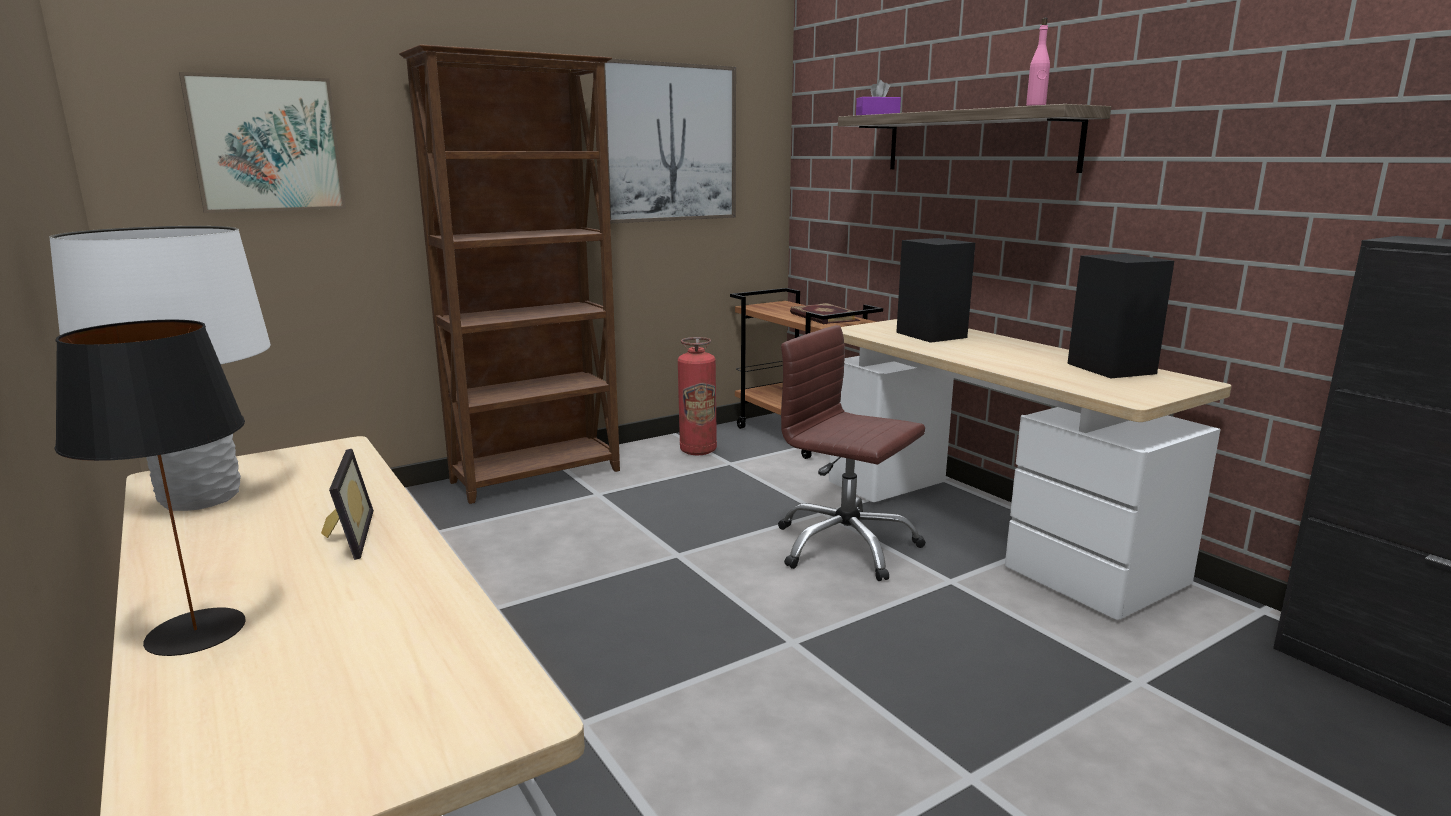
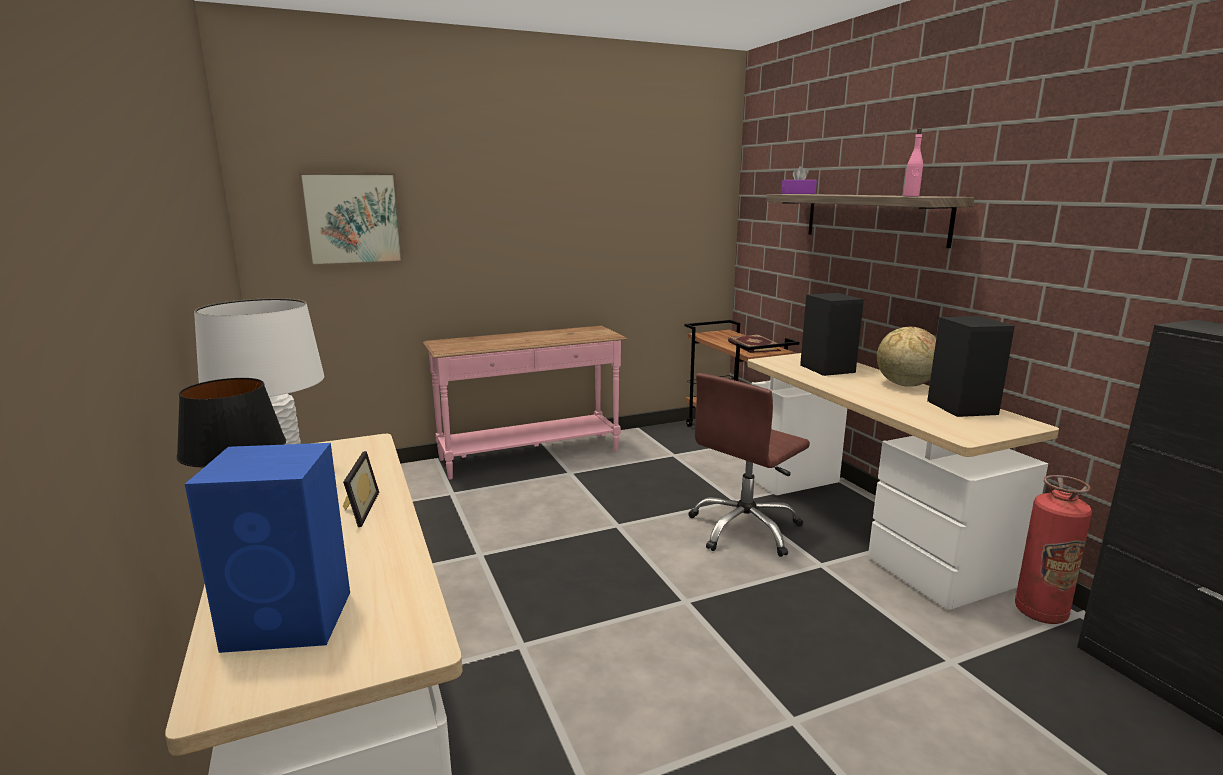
camera: 10 degrees right, 0 degrees up
(284, 701) = (292, 620): none -> blue speaker
(538, 476) = (530, 456): brown bookcase -> pink console table
(669, 143) = (640, 211): picture -> none
(698, 450) = (652, 443): fire extinguisher -> fire extinguisher (1040, 612)
(845, 546) = (745, 529): brown office chair -> brown office chair turned 90 degrees counterclockwise
(1032, 348) = (904, 385): none -> globe

